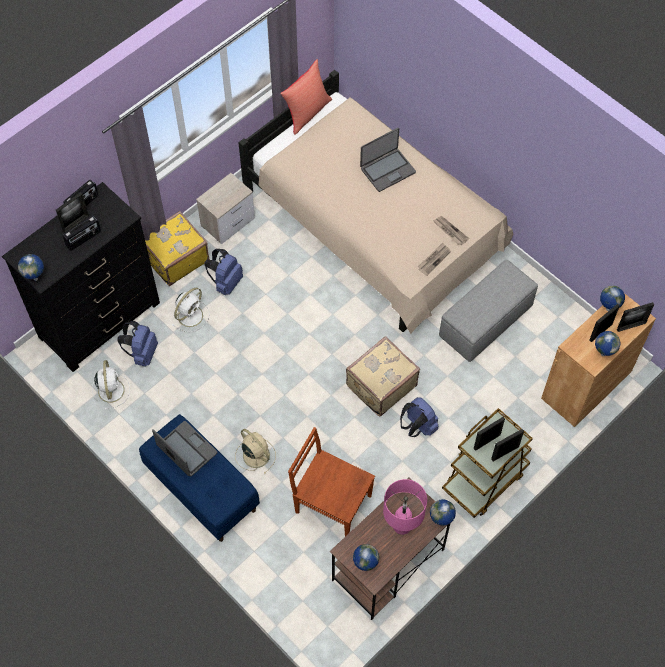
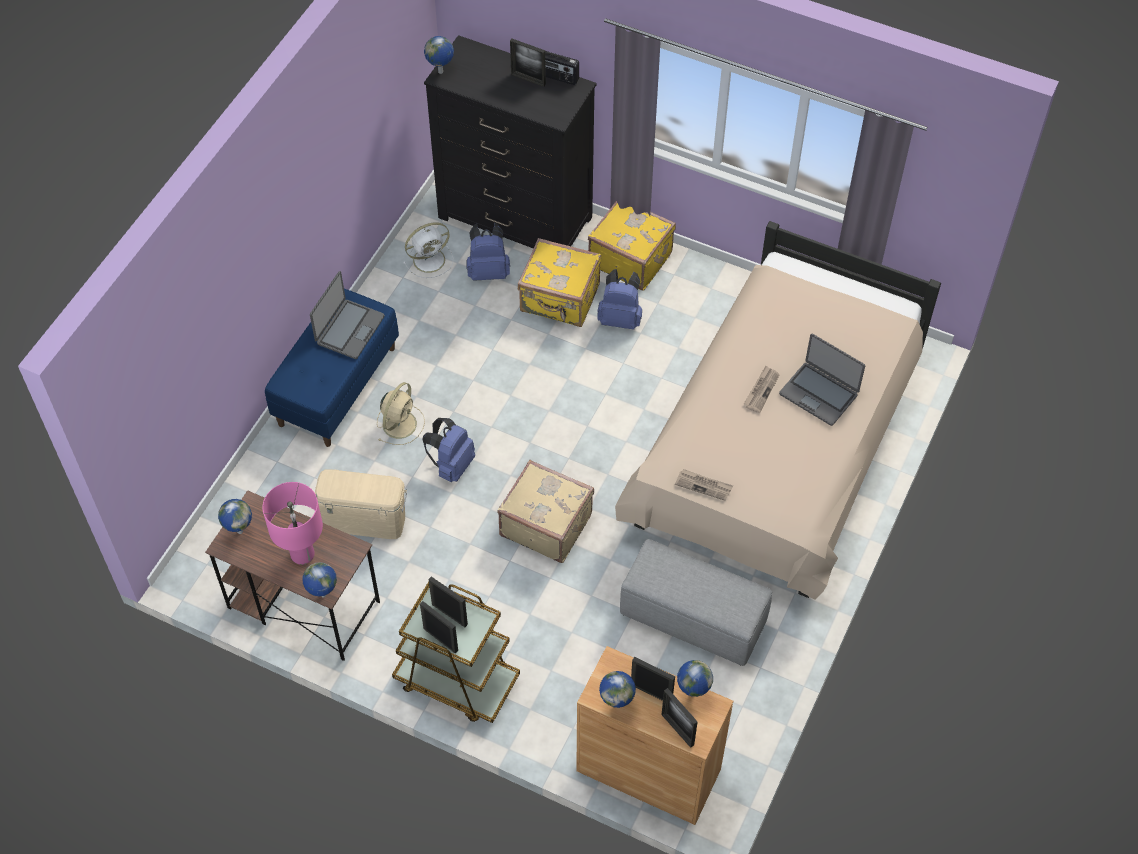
camera: 70 degrees right, 5 degrees down
(84, 239) = (510, 93): radio -> none
(191, 315) = (560, 299): white fan -> yellow suitcase
(228, 222) = (708, 292): nightstand -> none
(307, 112) = (865, 282): red pillow -> none
(331, 502) = (365, 520): brown chair -> beige storage box
(418, 427) = (503, 583): blue backpack -> blue backpack (451, 465)
(450, 231) = (757, 491): newspaper -> newspaper (761, 390)

